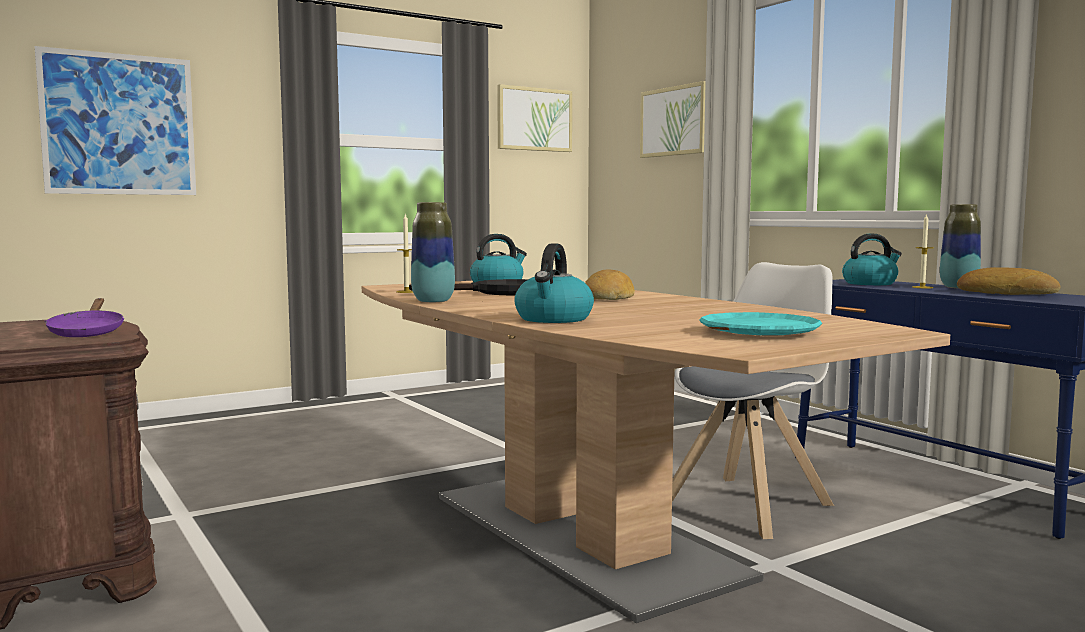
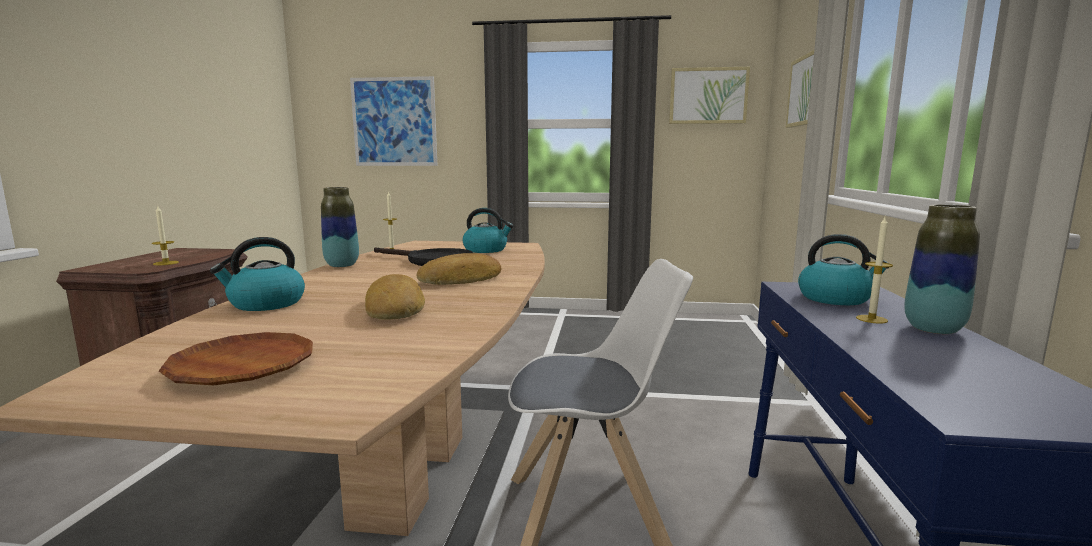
camera: 40 degrees right, 5 degrees up
(87, 332) = (166, 263): purple frying pan -> candle
(759, 332) = (242, 367): turquoise plate -> brown plate
(1005, 293) = (952, 359): bread -> bread (396, 308)

